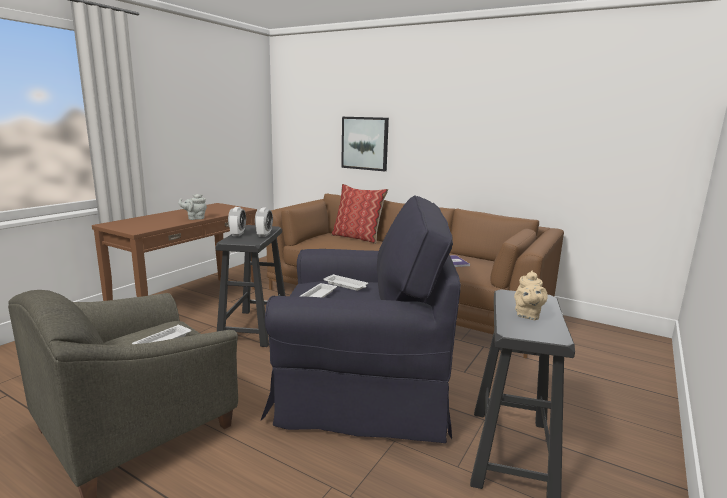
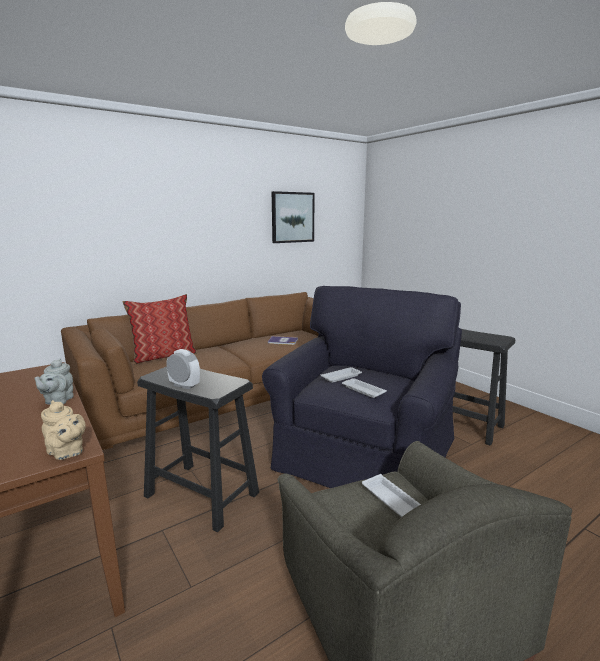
camera: 65 degrees left, 0 degrees up
(264, 235) = (205, 373): alarm clock -> none
(365, 143) = (111, 249): picture -> picture (292, 217)
(527, 315) = (471, 335): beige teapot -> beige teapot (67, 453)

